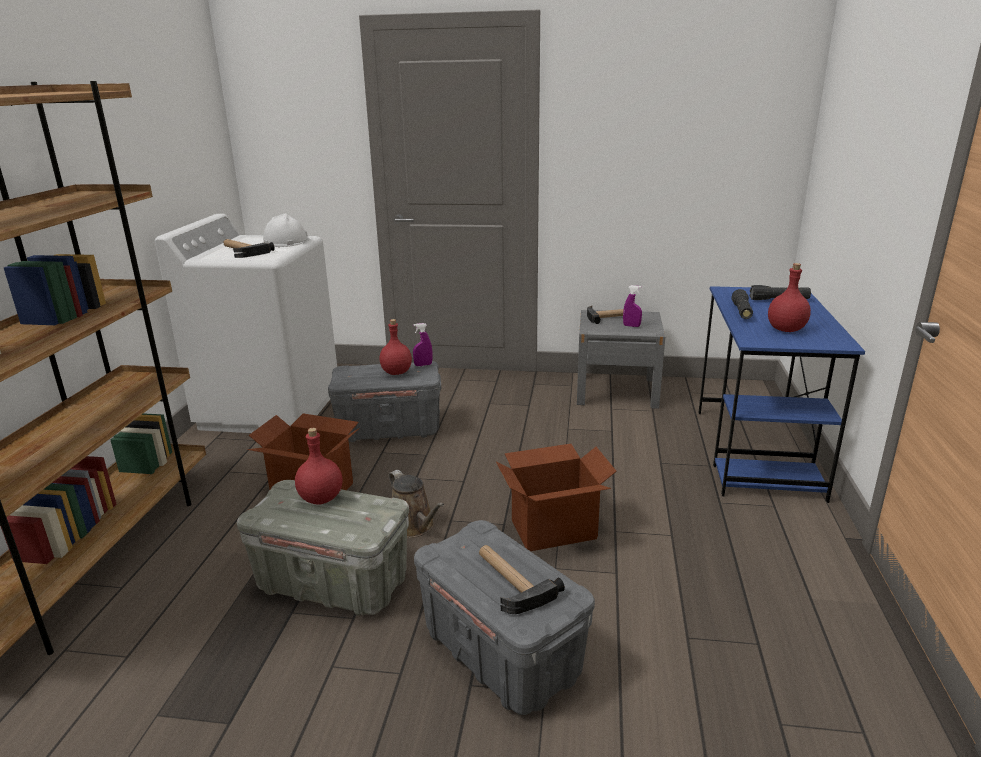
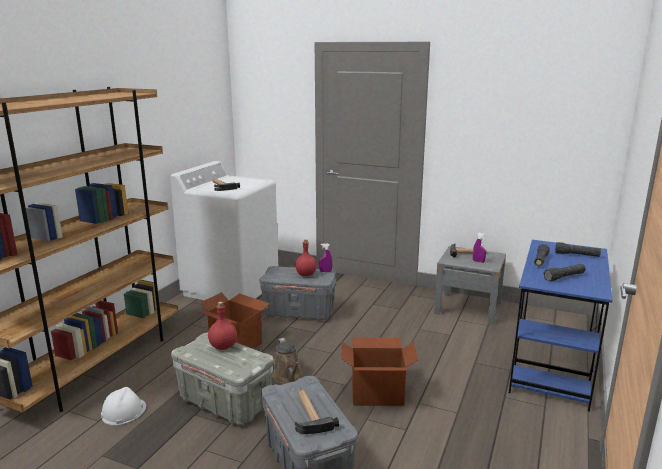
camera: 15 degrees right, 5 degrees down
(286, 241) = (251, 182): white hard hat -> white hard hat (123, 411)
(786, 329) = (564, 277): red bottle -> black flashlight

